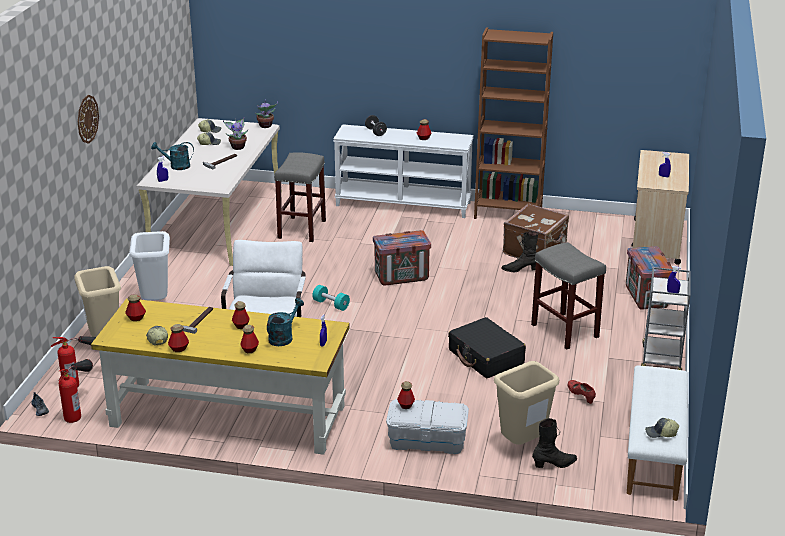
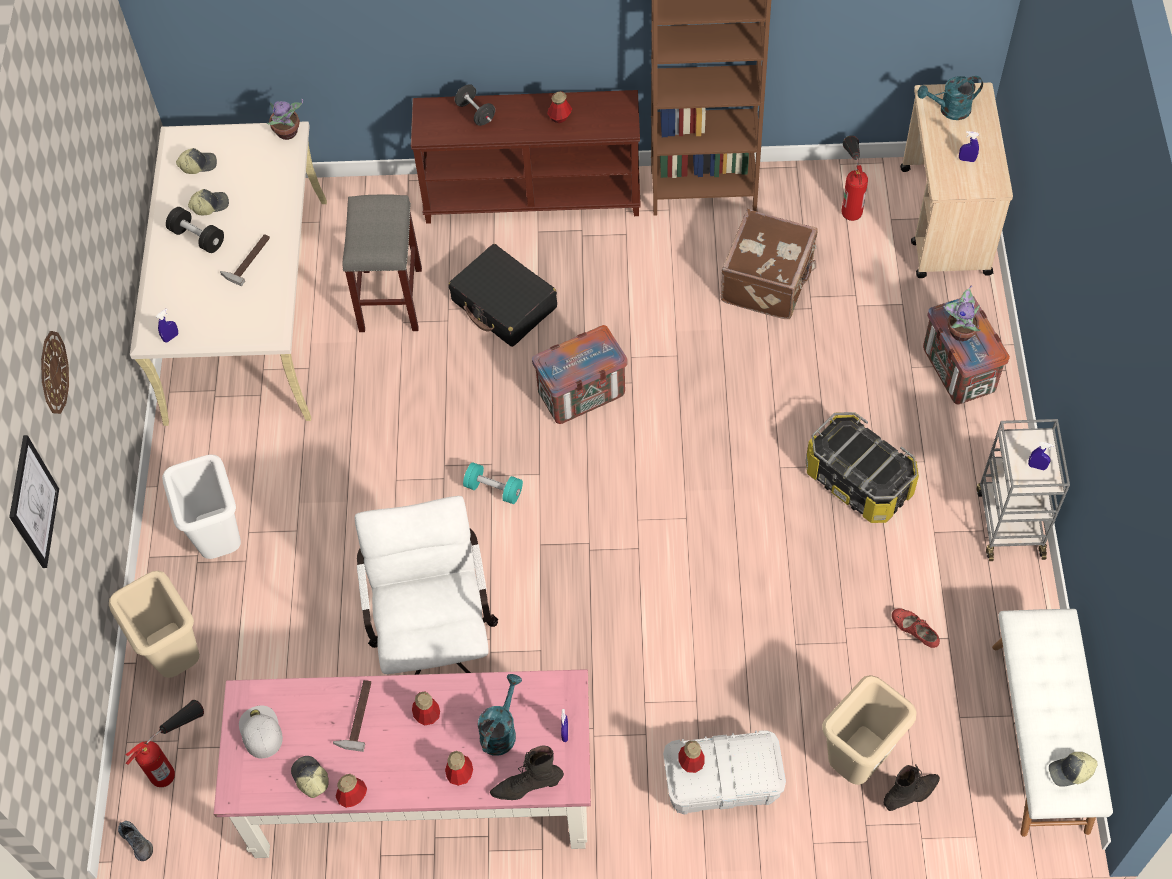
camera: 10 degrees left, 30 degrees up
(50, 154) = (33, 502): none -> picture
(79, 408) = (195, 827): fire extinguisher -> fire extinguisher (849, 197)
(136, 318) = (260, 731): bottle -> white cap
(176, 166) = (178, 289): turquoise watering can -> turquoise watering can (949, 110)
(196, 152) = (197, 237): none -> black dumbbell
(227, 416) = (420, 794): yellow desk -> pink desk
(238, 147) = (261, 208): potted plant -> potted plant (959, 331)
(403, 204) = (533, 196): white console table -> brown console table
(486, 357) = (758, 570): black suitcase -> black suitcase (504, 304)
(520, 270) = (757, 338): black boot -> black boot (527, 786)
(565, 331) = (859, 481): grey stool -> storage box

